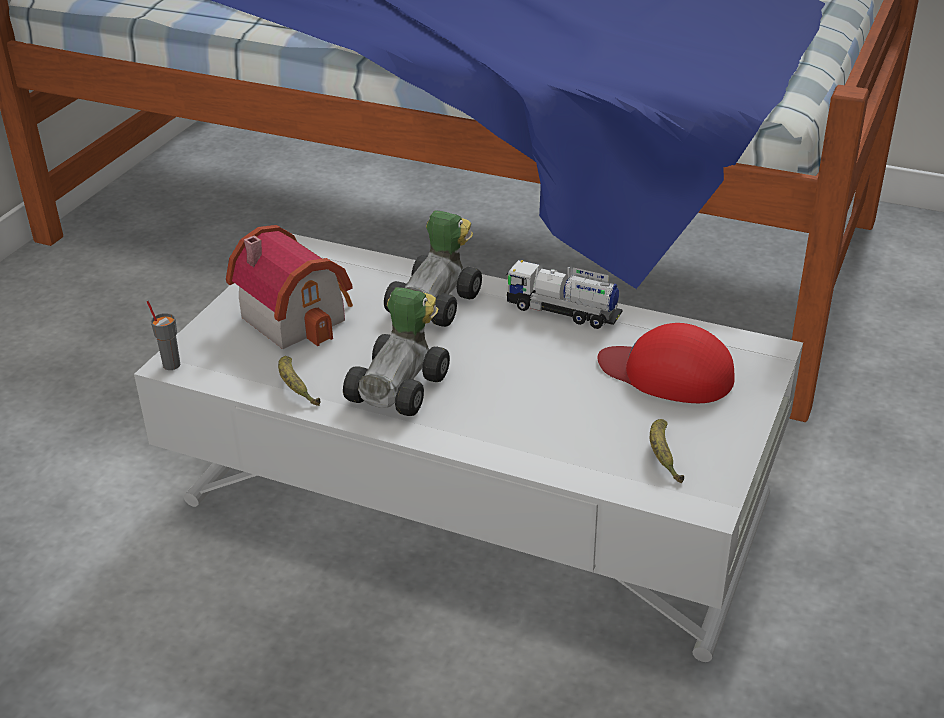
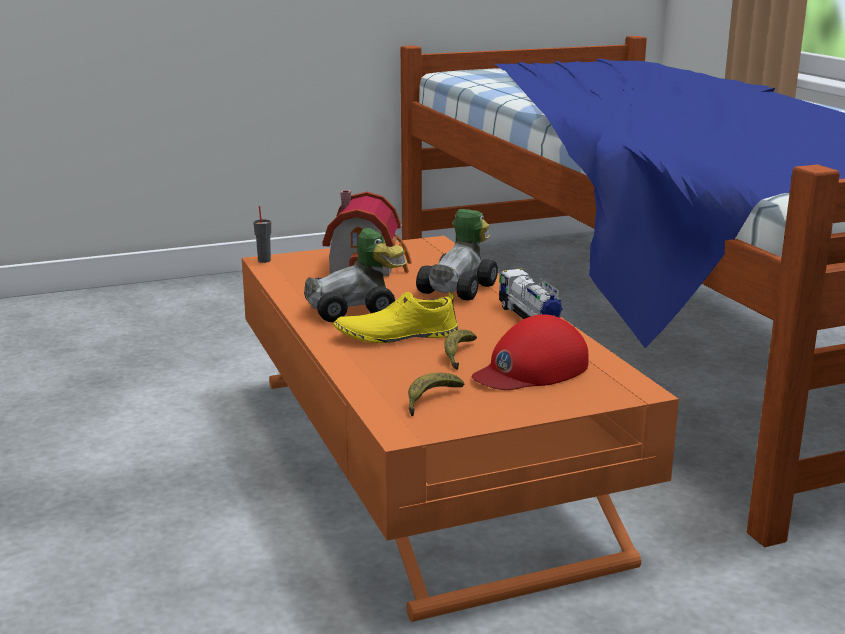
camera: 45 degrees right, 15 degrees down
(296, 388) = (299, 290): banana -> banana (458, 355)
(439, 301) = (461, 288): toy car -> toy car turned 45 degrees counterclockwise
(478, 503) = (423, 464): white coffee table -> orange coffee table
(498, 396) = (396, 335): none -> yellow shoe
(667, 373) = (531, 370): red cap -> red cap turned 105 degrees counterclockwise

